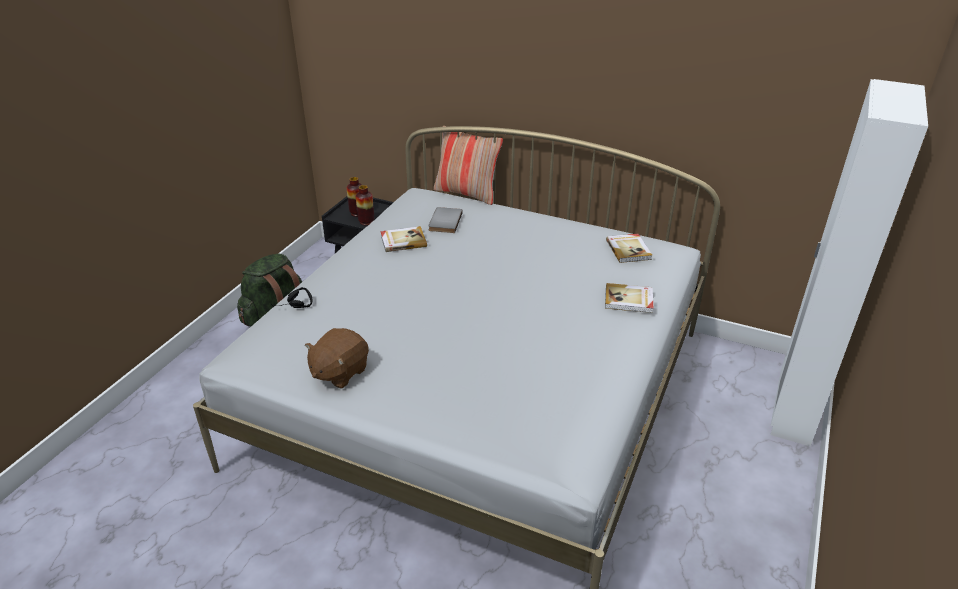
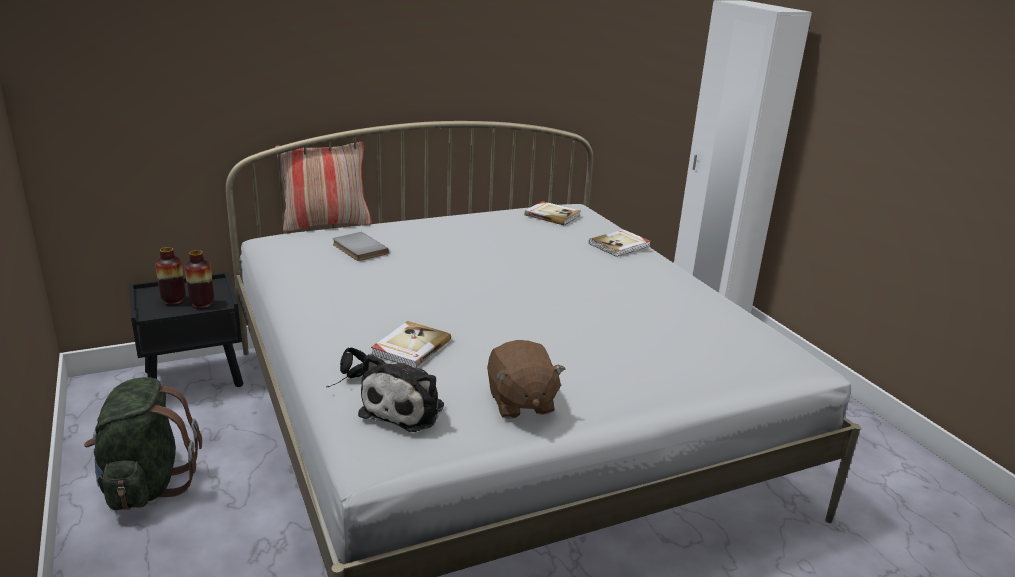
camera: 50 degrees left, 10 degrees down
(285, 339) = (405, 408): none -> plush toy
(403, 241) = (349, 278): book -> book (410, 347)

